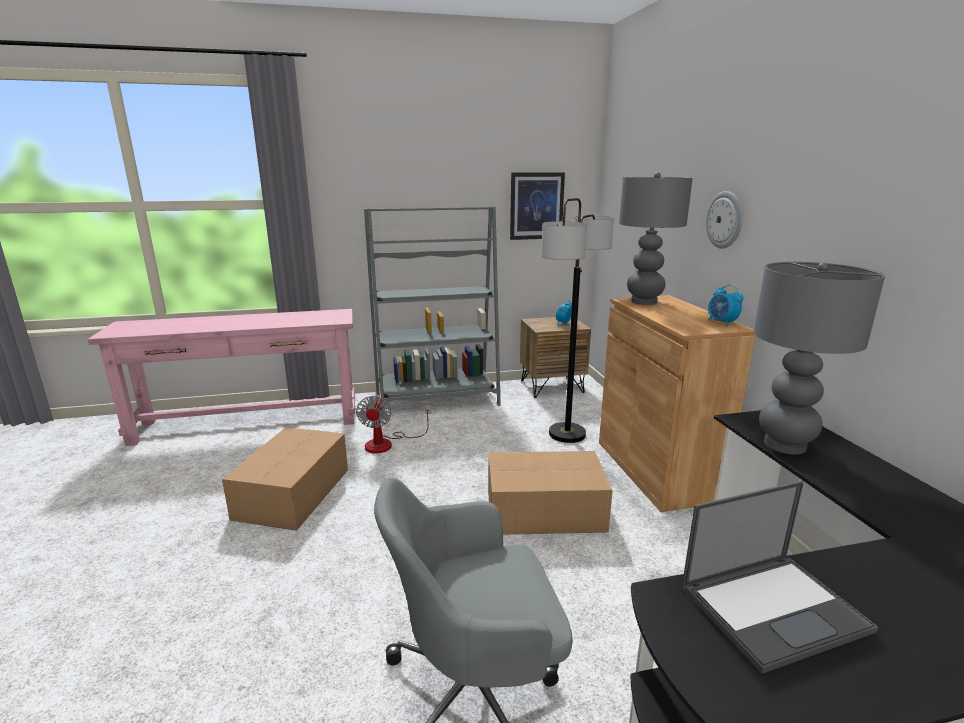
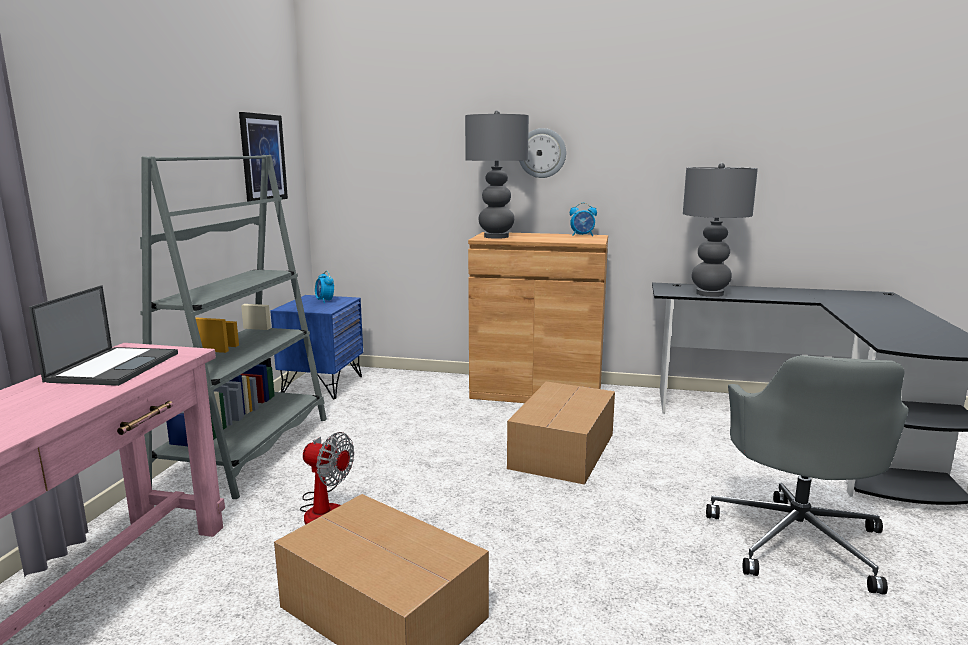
camera: 65 degrees left, 5 degrees down
(551, 386) = (322, 385): brown nightstand -> blue nightstand
(567, 434) = (435, 406): floor lamp -> none
(774, 608) = (892, 331): laptop -> laptop (114, 366)

